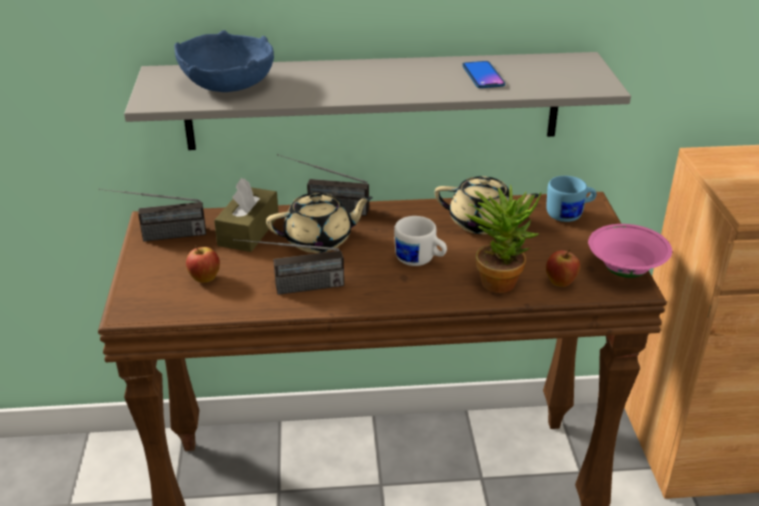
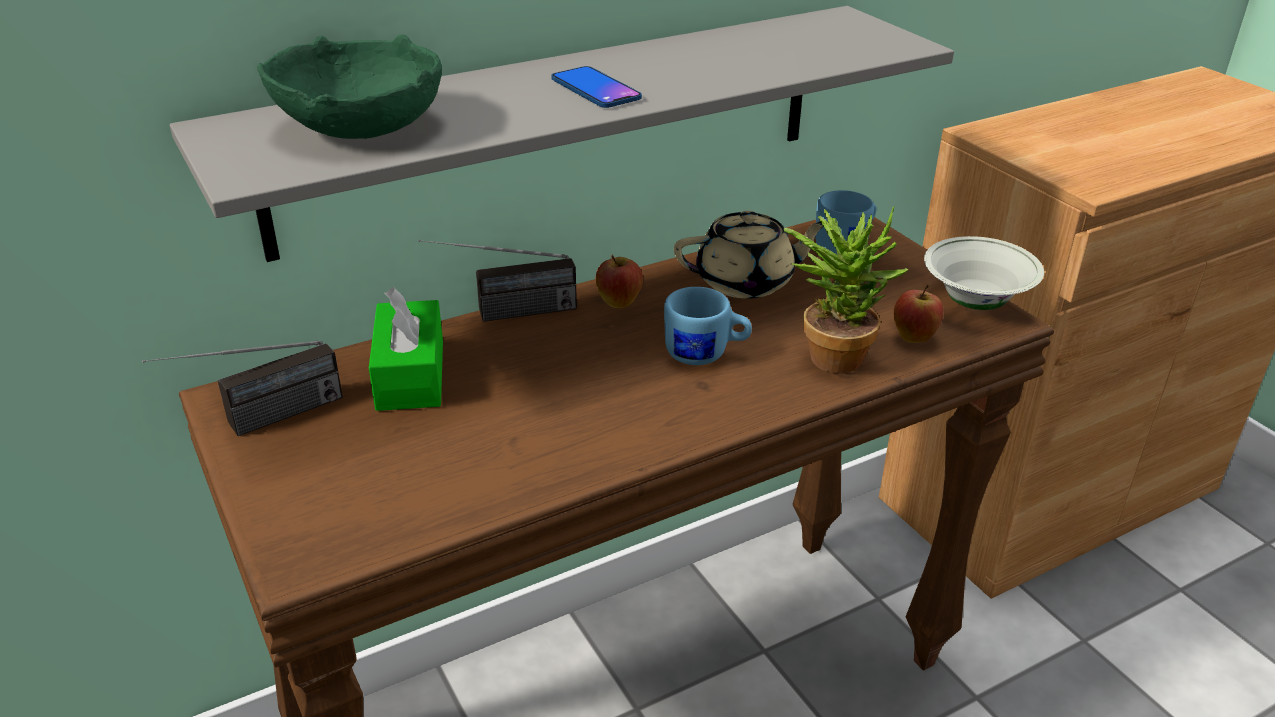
camera: 25 degrees left, 0 degrees up
(205, 279) = (395, 470): apple -> apple (619, 304)
(228, 84) = (362, 126): blue bowl -> green bowl
(248, 231) = (410, 374): brown tissue box -> green tissue box
(291, 289) = (550, 447): radio -> none
(319, 240) = (535, 361): beige teapot -> none
(420, 260) = (706, 355): white mug -> blue mug
(483, 76) = (740, 55): phone -> phone (595, 89)
(625, 271) = (975, 302): pink bowl -> white bowl

